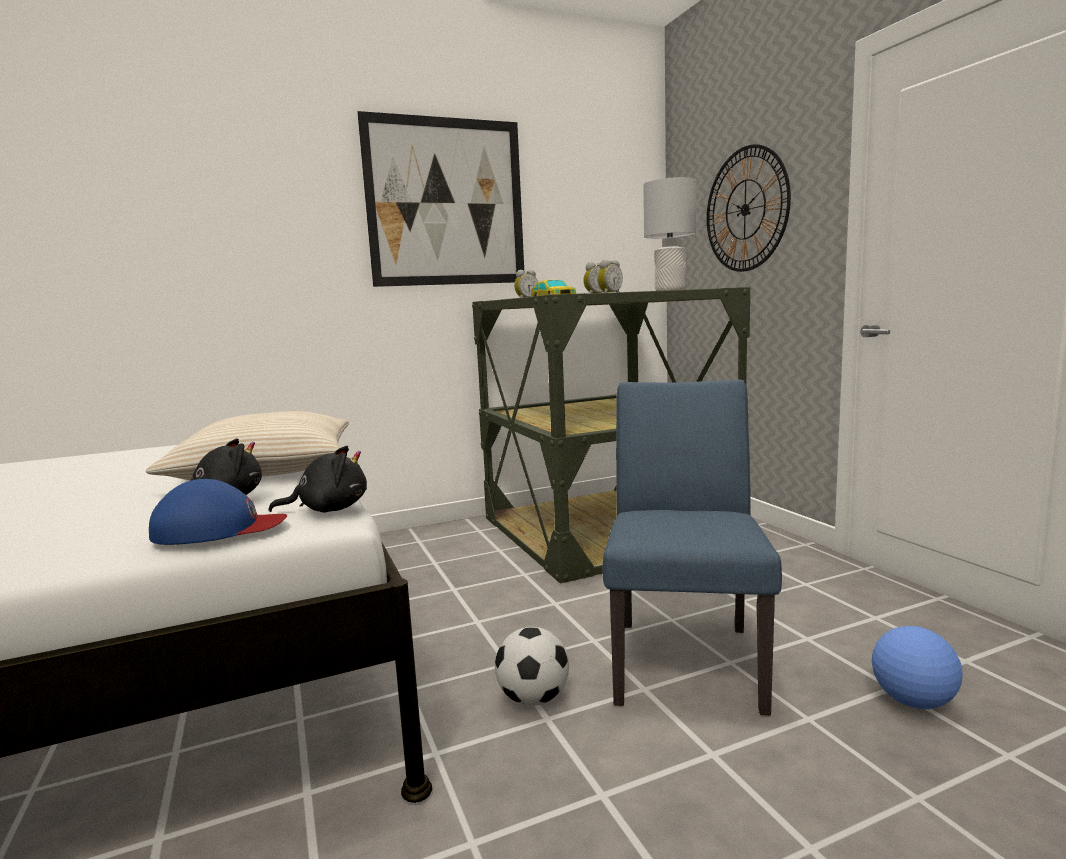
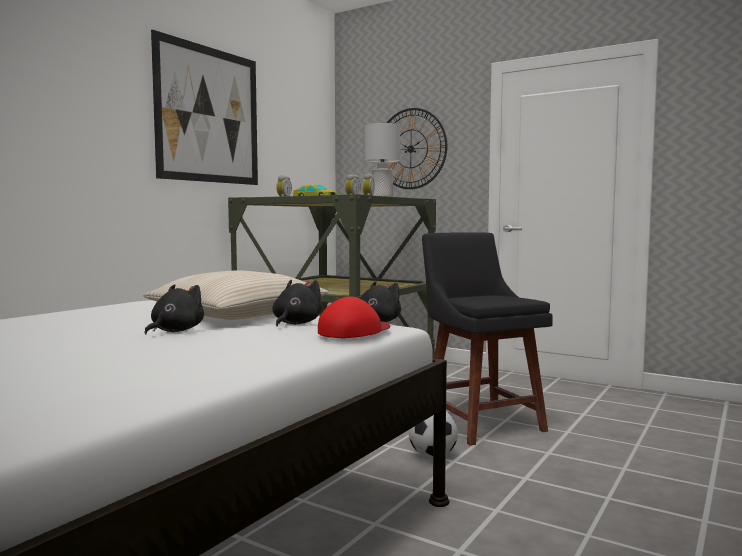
camera: 35 degrees left, 5 degrees down
(106, 495) = (175, 331): none -> black plush toy
(218, 529) = (355, 331): blue cap -> red cap
(686, 655) = (481, 422): blue chair -> black stool
(913, 701) = (597, 416): football -> none

